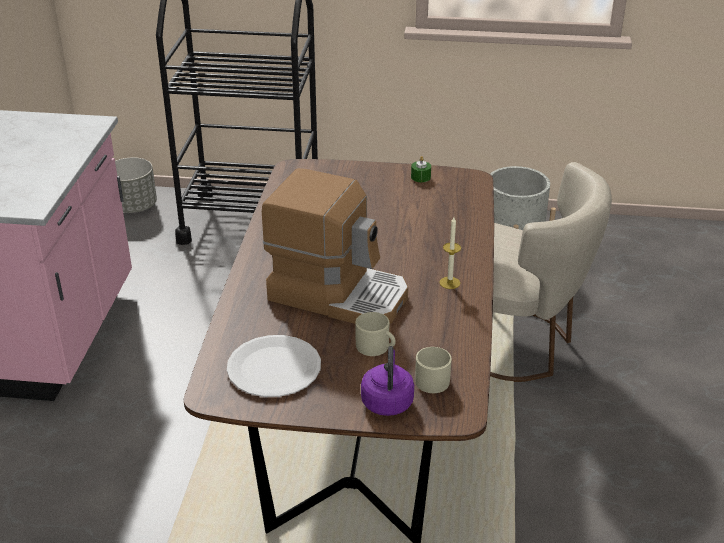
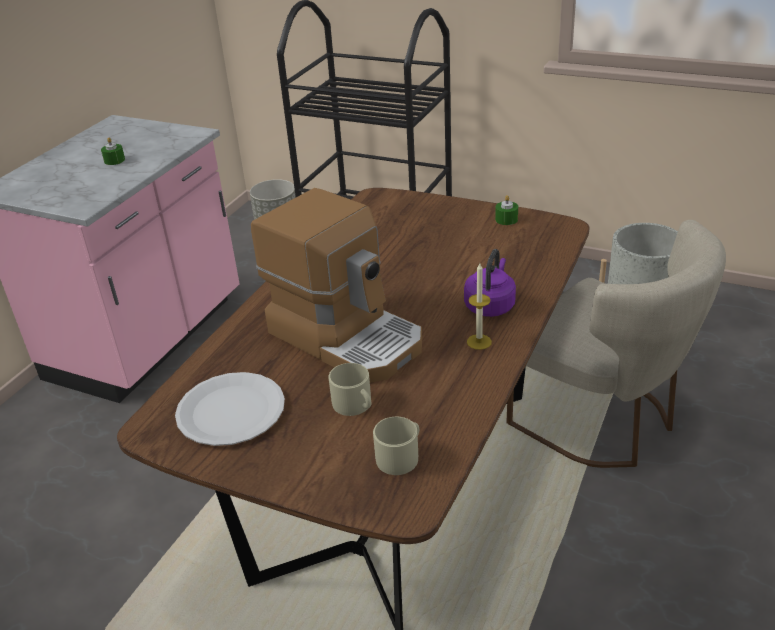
camera: 20 degrees right, 0 degrees up
(29, 157) = (114, 160): none -> green candle
(387, 401) = (332, 474): purple kettle -> purple kettle (490, 305)

